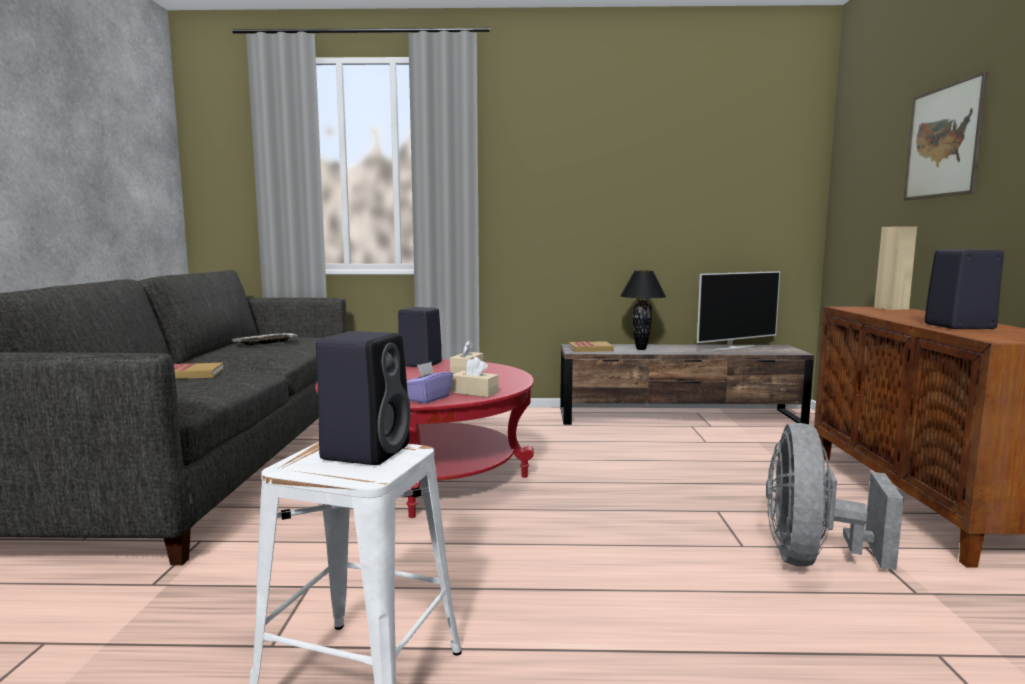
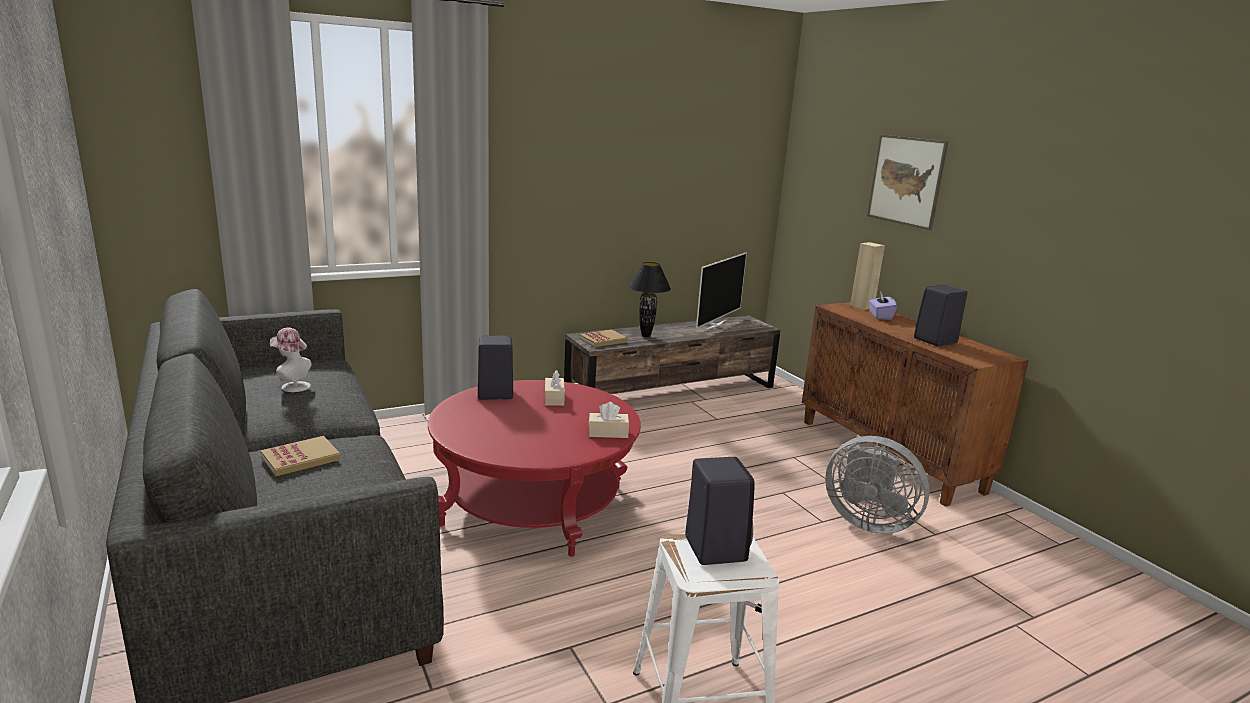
camera: 30 degrees left, 10 degrees up
(265, 343) = (292, 386): tray -> hat
(428, 398) = (582, 449): purple tissue box -> purple tissue box (880, 316)
(812, 558) = (867, 521): grey fan -> grey fan turned 45 degrees counterclockwise

